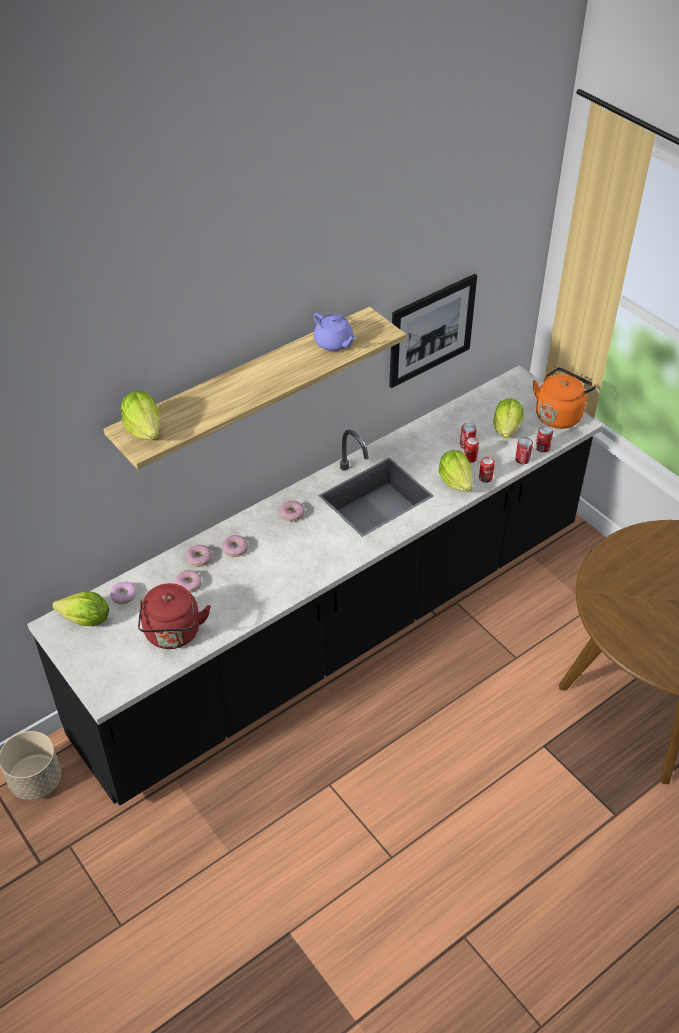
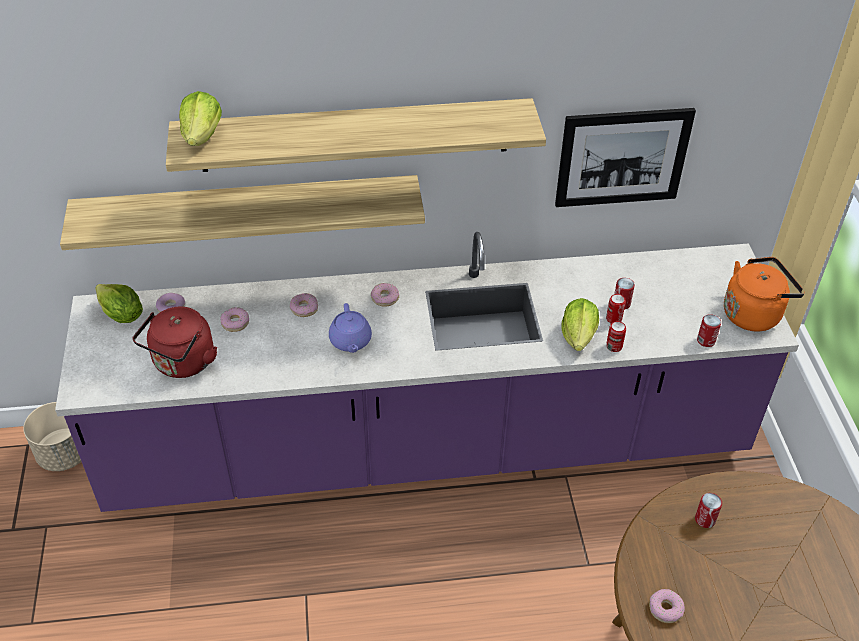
camera: 30 degrees right, 0 degrees up
(166, 482) = (248, 209): none -> shelf
(199, 558) = (264, 303): donut -> donut (665, 609)
(334, 343) = (460, 121): purple teapot -> purple teapot (350, 341)
(339, 629) = (427, 446): black counter -> purple counter
(507, 429) = (680, 304): lettuce -> none
(522, 459) = (672, 344): can -> can (705, 519)

